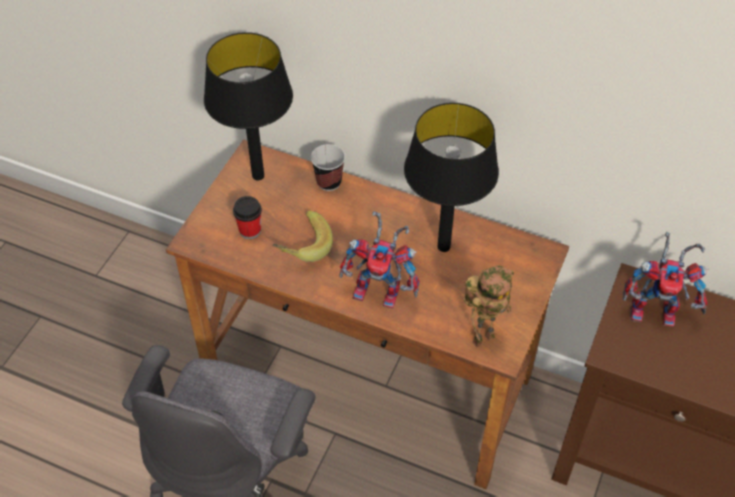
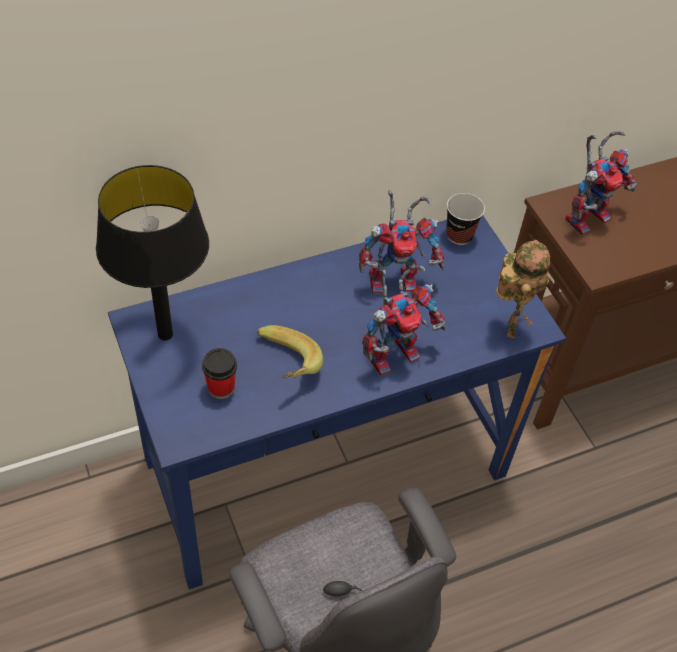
camera: 50 degrees left, 0 degrees up
(329, 182) = (237, 294): cup -> cup (459, 235)
(368, 376) = (325, 466): brown desk -> blue desk
(444, 247) = (396, 278): black table lamp -> toy robot

